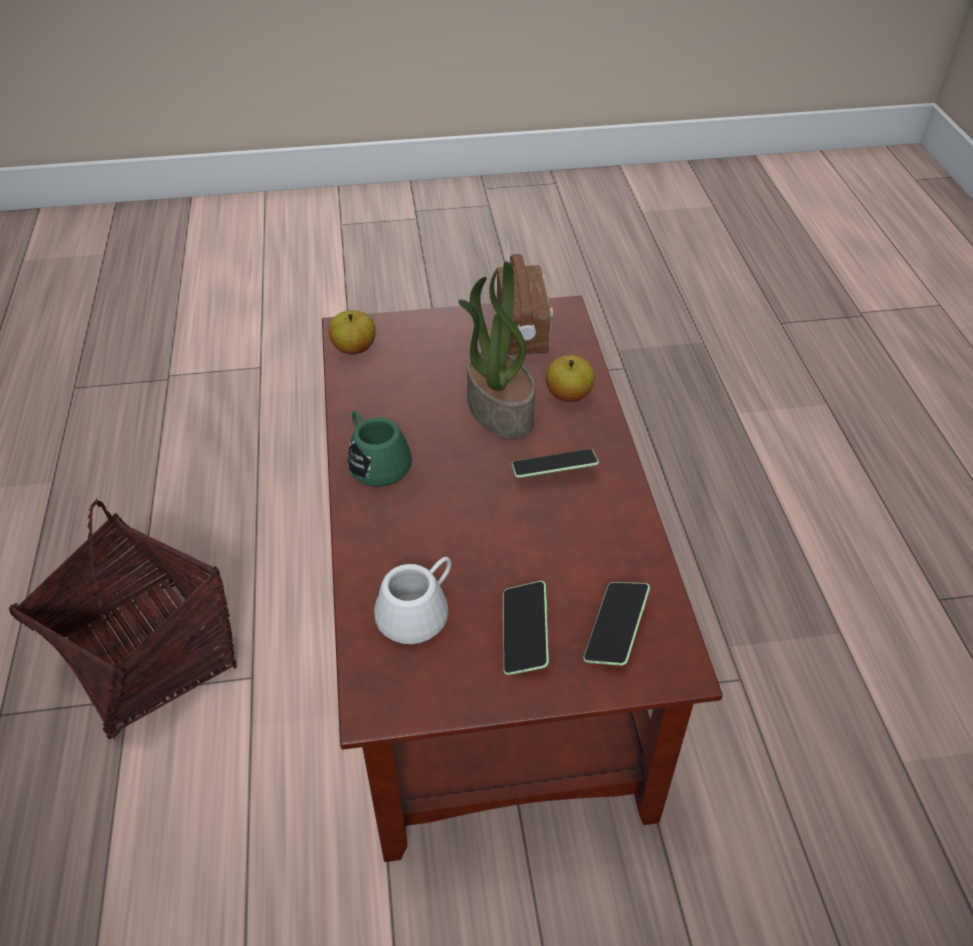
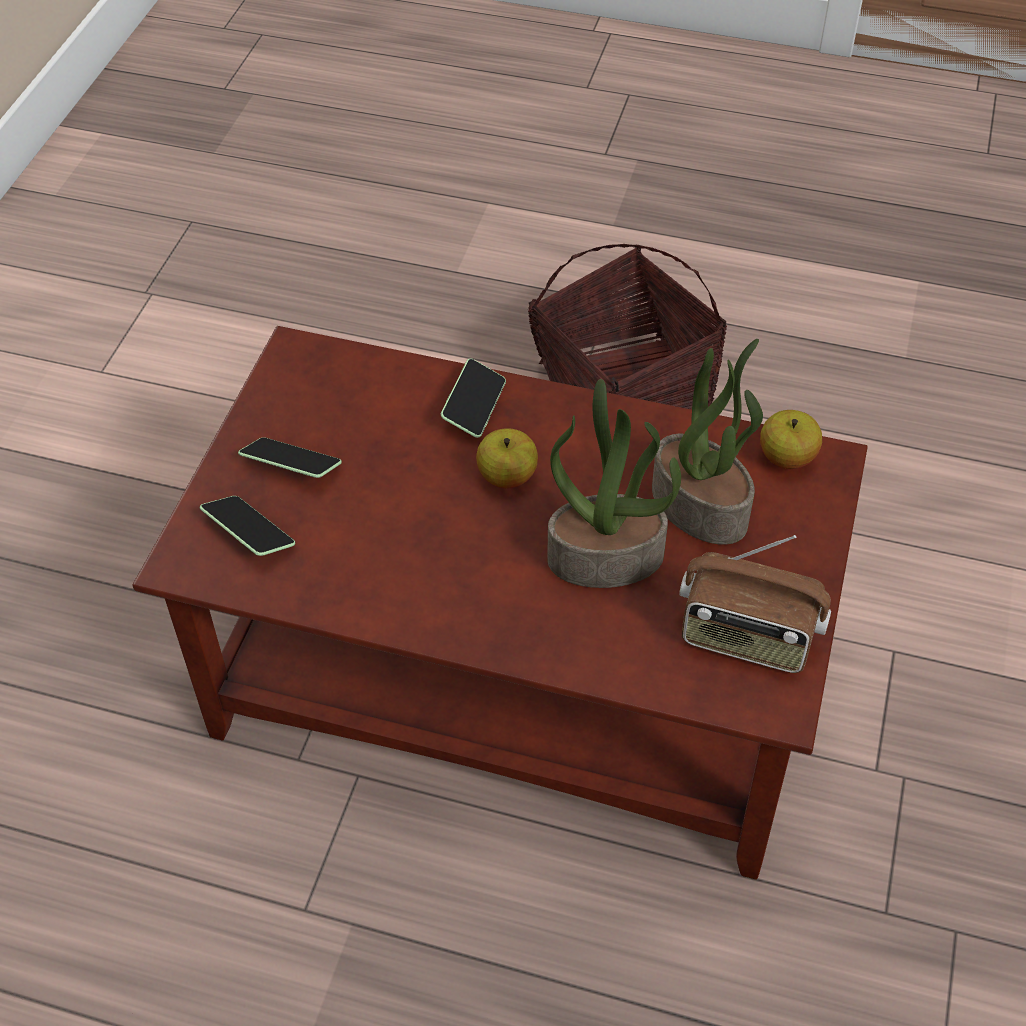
camera: 115 degrees right, 5 degrees up
(375, 461) = (579, 425): green mug -> none
(419, 610) = (367, 404): white mug -> none
(423, 377) = (701, 506): none -> potted plant
(554, 472) = (477, 569): phone -> phone (474, 407)
(568, 395) = (598, 637): apple -> apple (507, 476)

